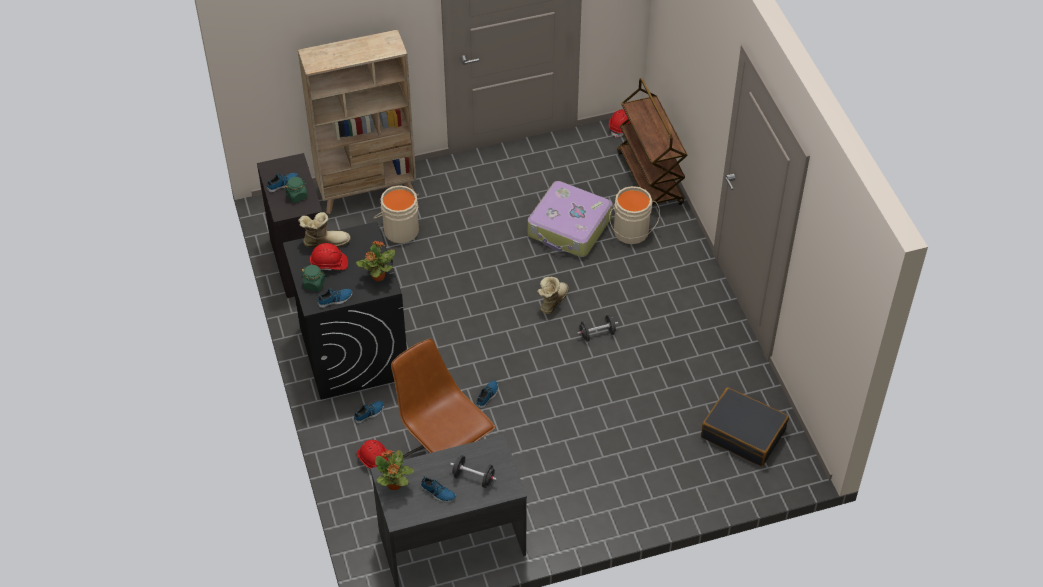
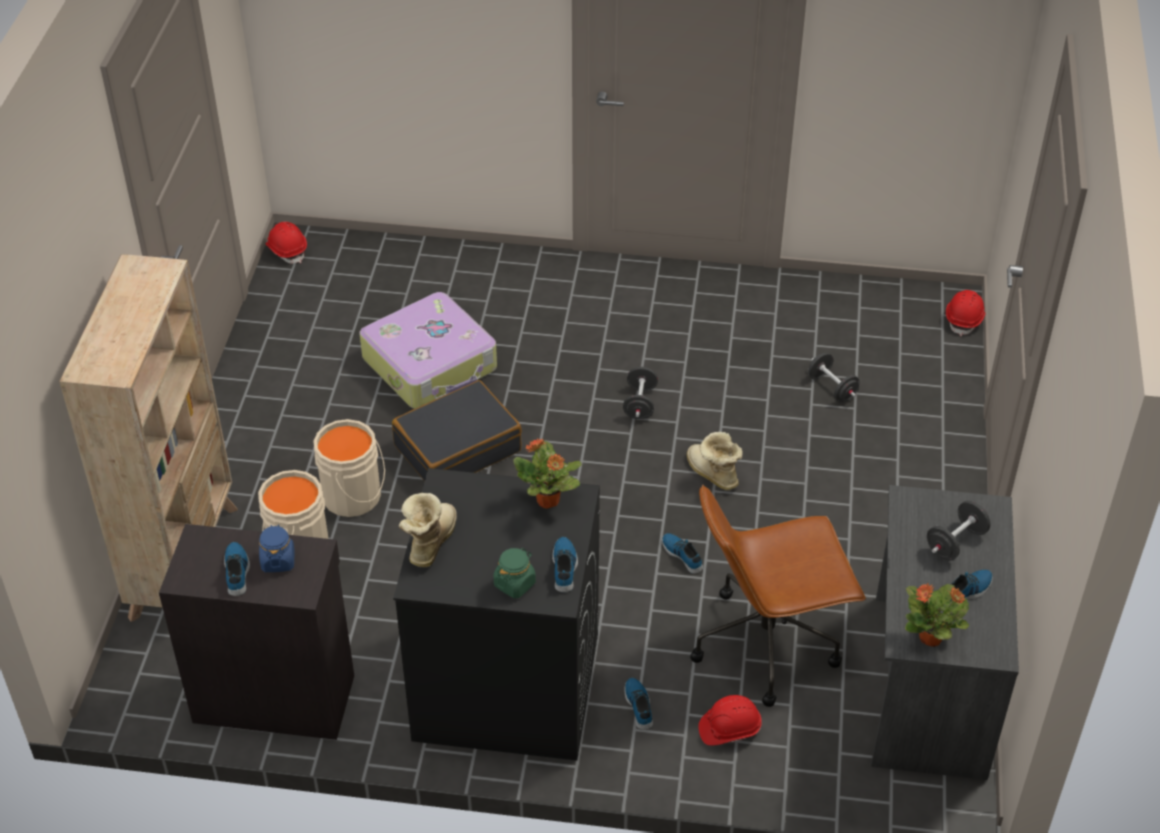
camera: 65 degrees left, 5 degrees down
(297, 195) = (278, 561): green jar -> blue jar
(329, 264) = (482, 552): red hard hat -> red hard hat (964, 319)
(552, 301) = (552, 428): boot -> boot (712, 474)
(631, 233) = (484, 308): beige bucket -> beige bucket (355, 496)
(650, 179) = (402, 258): brown cart -> none
(671, 424) = (832, 388): none -> black dumbbell
(743, 433) = (879, 329): black suitcase -> black suitcase (457, 447)

